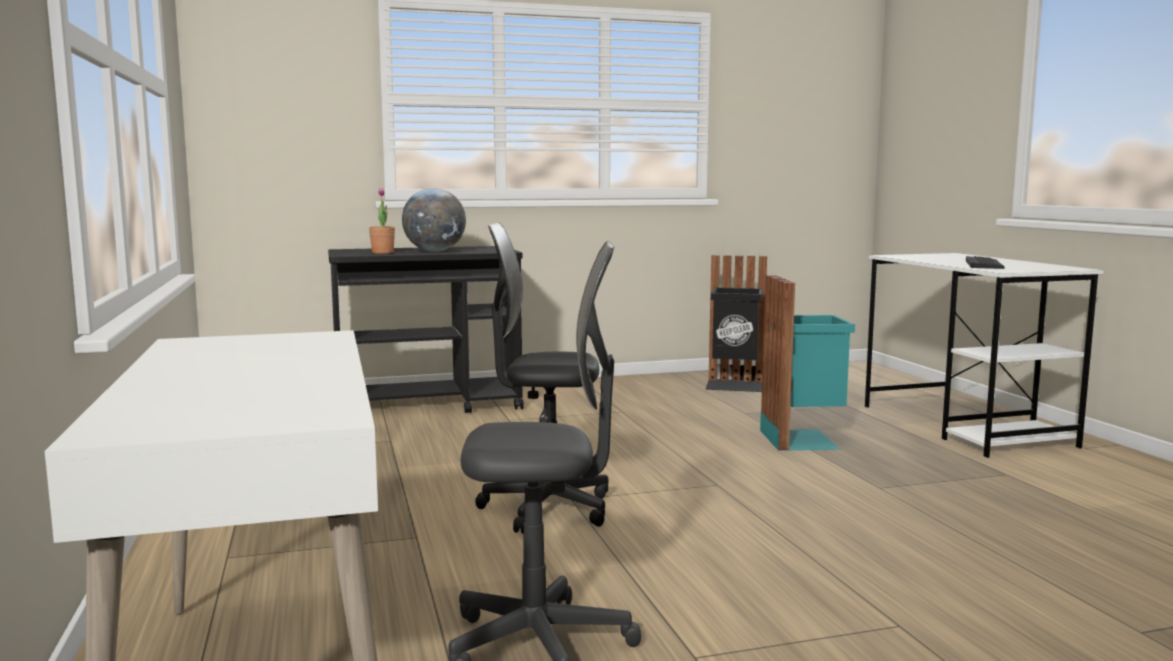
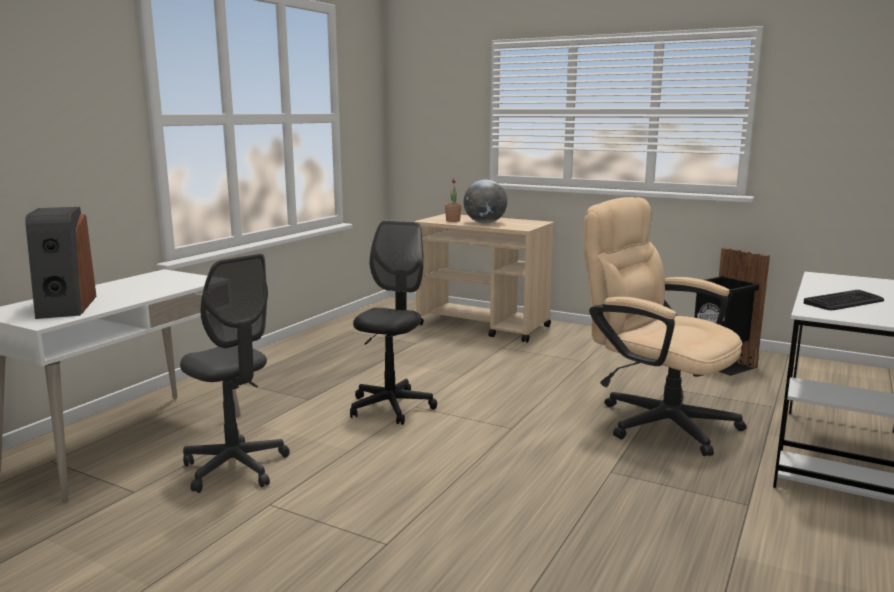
camera: 45 degrees right, 5 degrees up
(245, 397) = (65, 307): none -> speaker
(429, 405) = (483, 326): black cart -> beige cart
(546, 509) = (391, 407): black office chair -> black office chair turned 60 degrees clockwise
(802, 439) = (655, 420): turquoise trash can -> beige office chair

